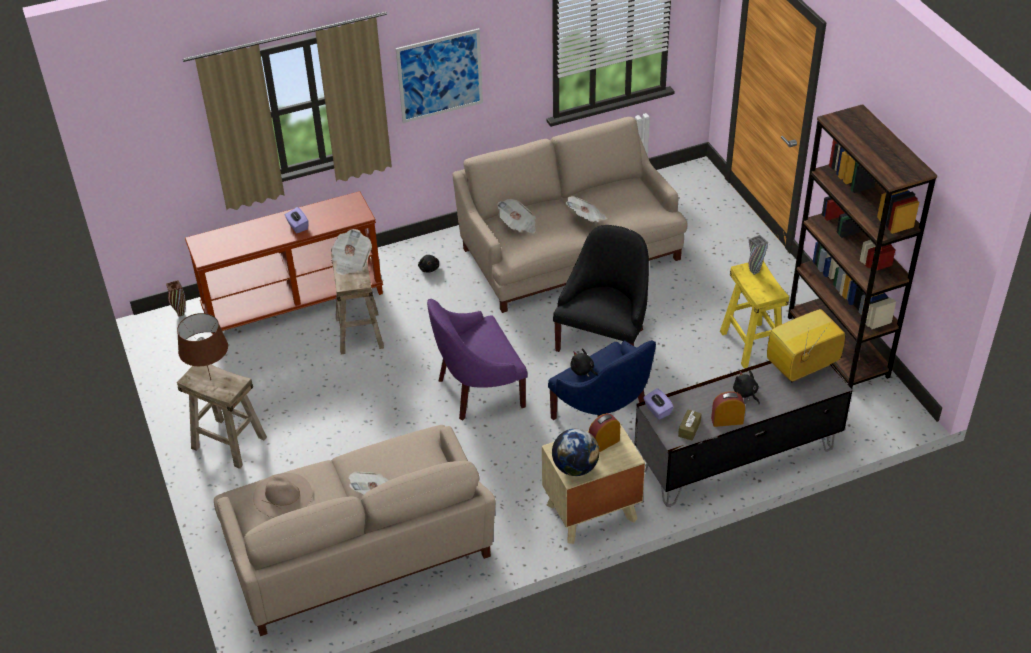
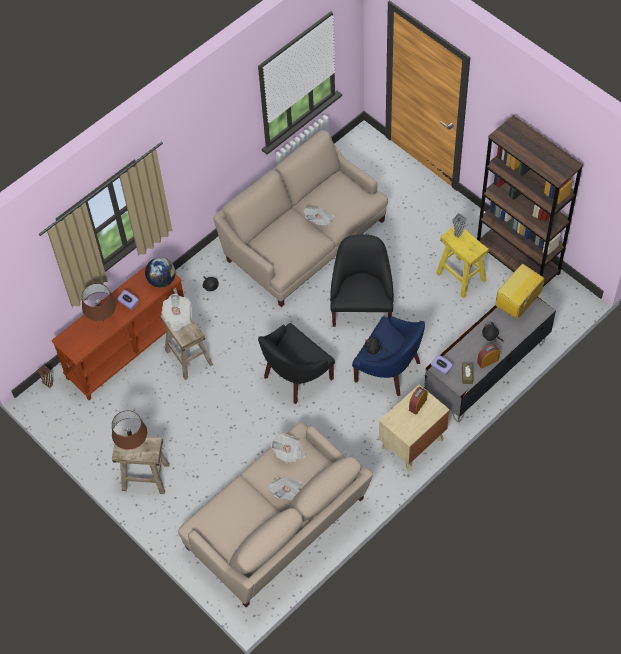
camera: 20 degrees left, 15 degrees up
(256, 237) = (104, 322): none -> brown table lamp
(282, 495) = (226, 514): beige hat -> none
(440, 75) = (194, 158): picture -> none
(478, 390) = (295, 376): purple armchair -> black armchair
(518, 225) = (274, 242): newspaper -> newspaper (289, 452)
(575, 467) = (408, 429): globe -> globe (162, 280)

